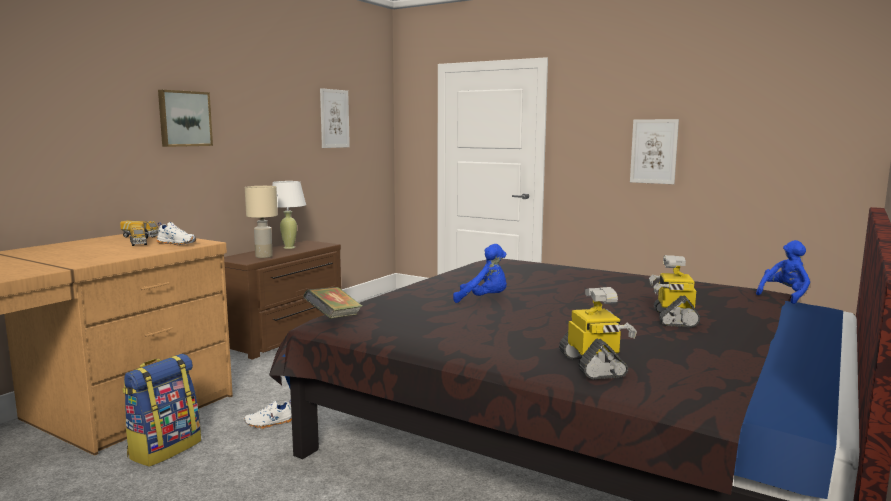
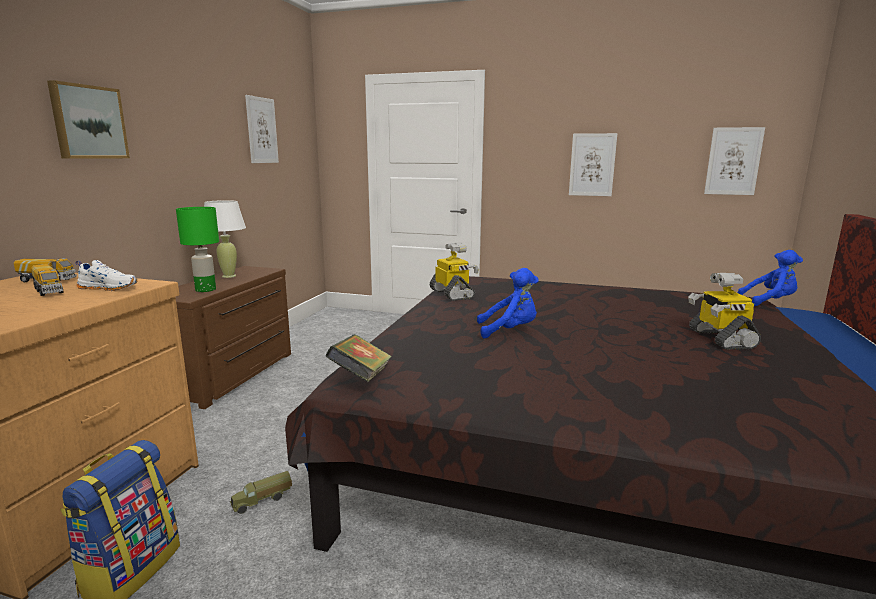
camera: 15 degrees left, 5 degrees up
(263, 256) = (205, 290): beige table lamp -> green table lamp
(270, 423) = (262, 501): white shoe -> toy truck
(593, 366) = (733, 419): toy robot -> toy robot (452, 294)
(784, 296) = (769, 302): blue plush toy -> blue plush toy turned 60 degrees clockwise
(804, 149) = (733, 161): none -> picture

